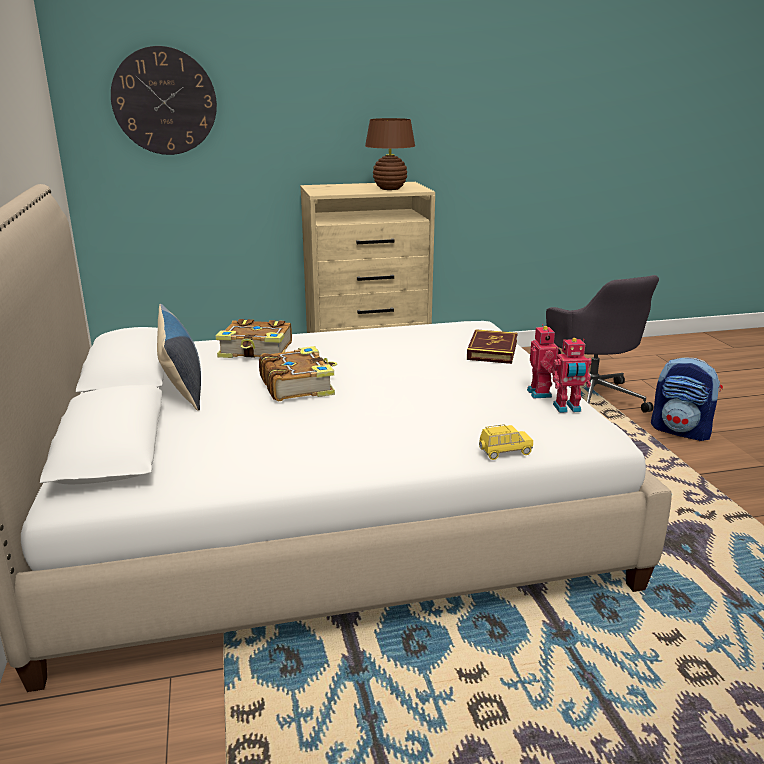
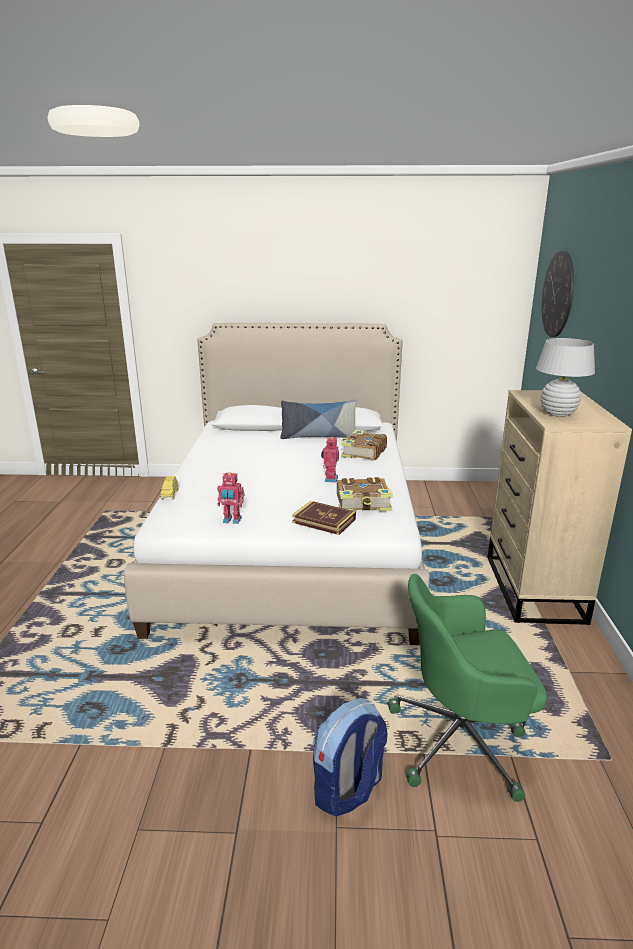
camera: 105 degrees right, 0 degrees up
(297, 385) = (297, 458): book -> book (363, 503)
(390, 189) = (558, 414): brown table lamp -> white table lamp
(567, 408) = (202, 523): toy robot -> toy robot (330, 479)
(590, 398) = (461, 741): grey office chair -> green office chair

